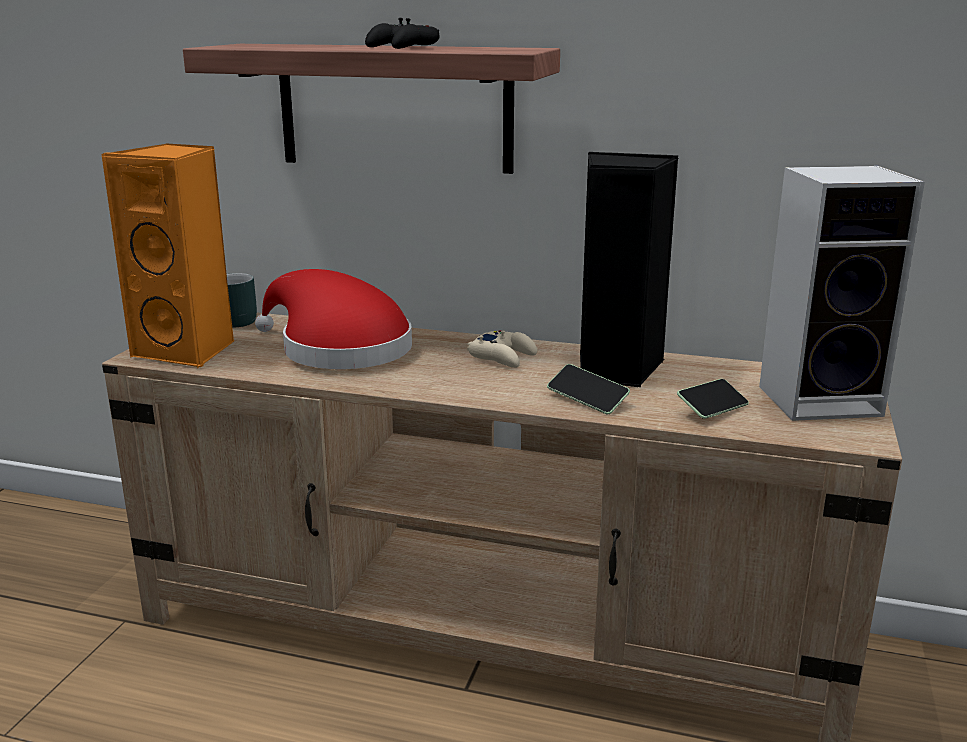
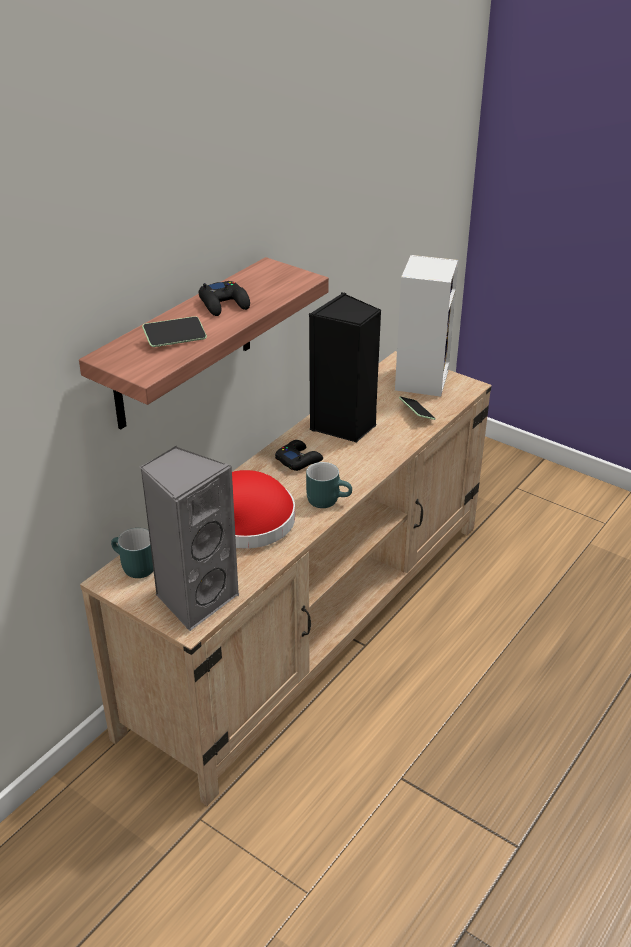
camera: 70 degrees left, 15 degrees up
(189, 350) = (194, 598): orange speaker -> grey speaker
(425, 384) = (328, 499): none -> turquoise mug
(503, 356) = (298, 460): beige game controller -> black game controller
(587, 399) = (383, 447): phone -> phone (175, 339)

